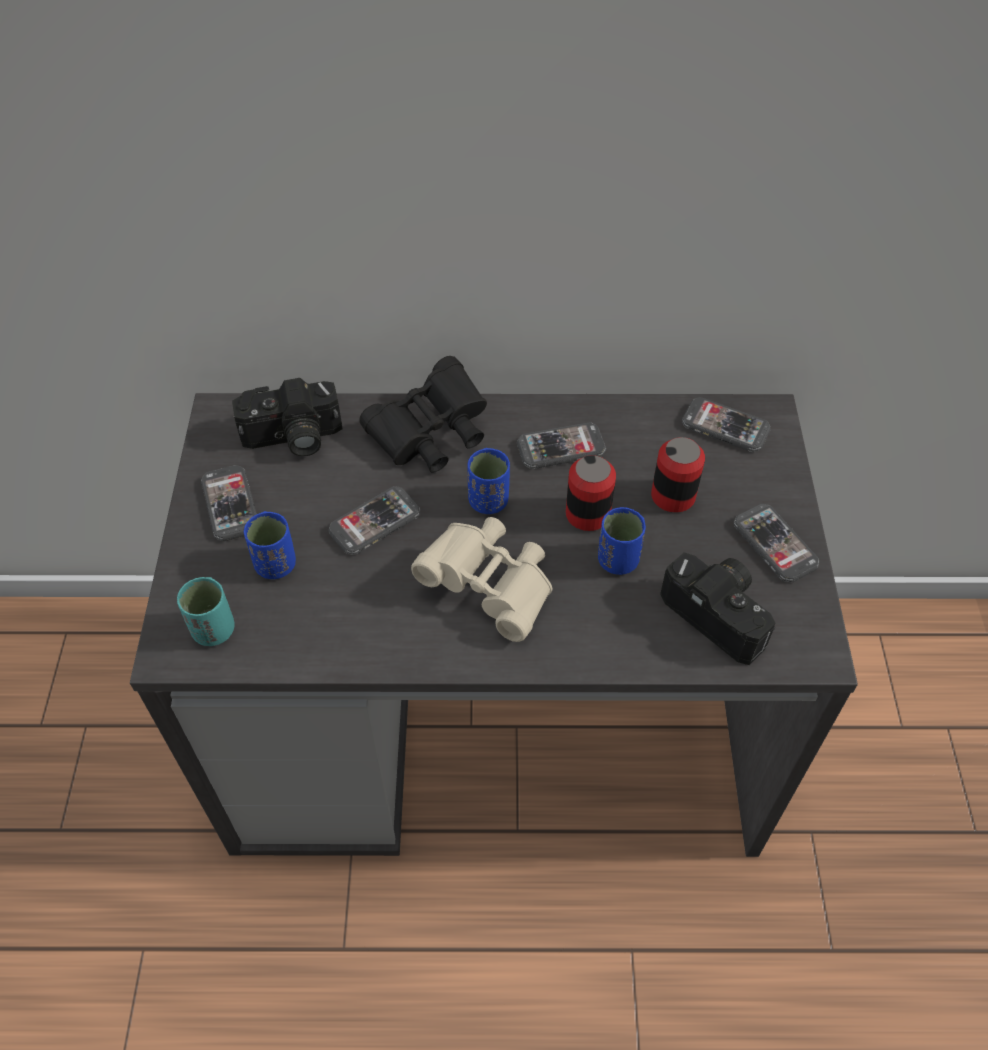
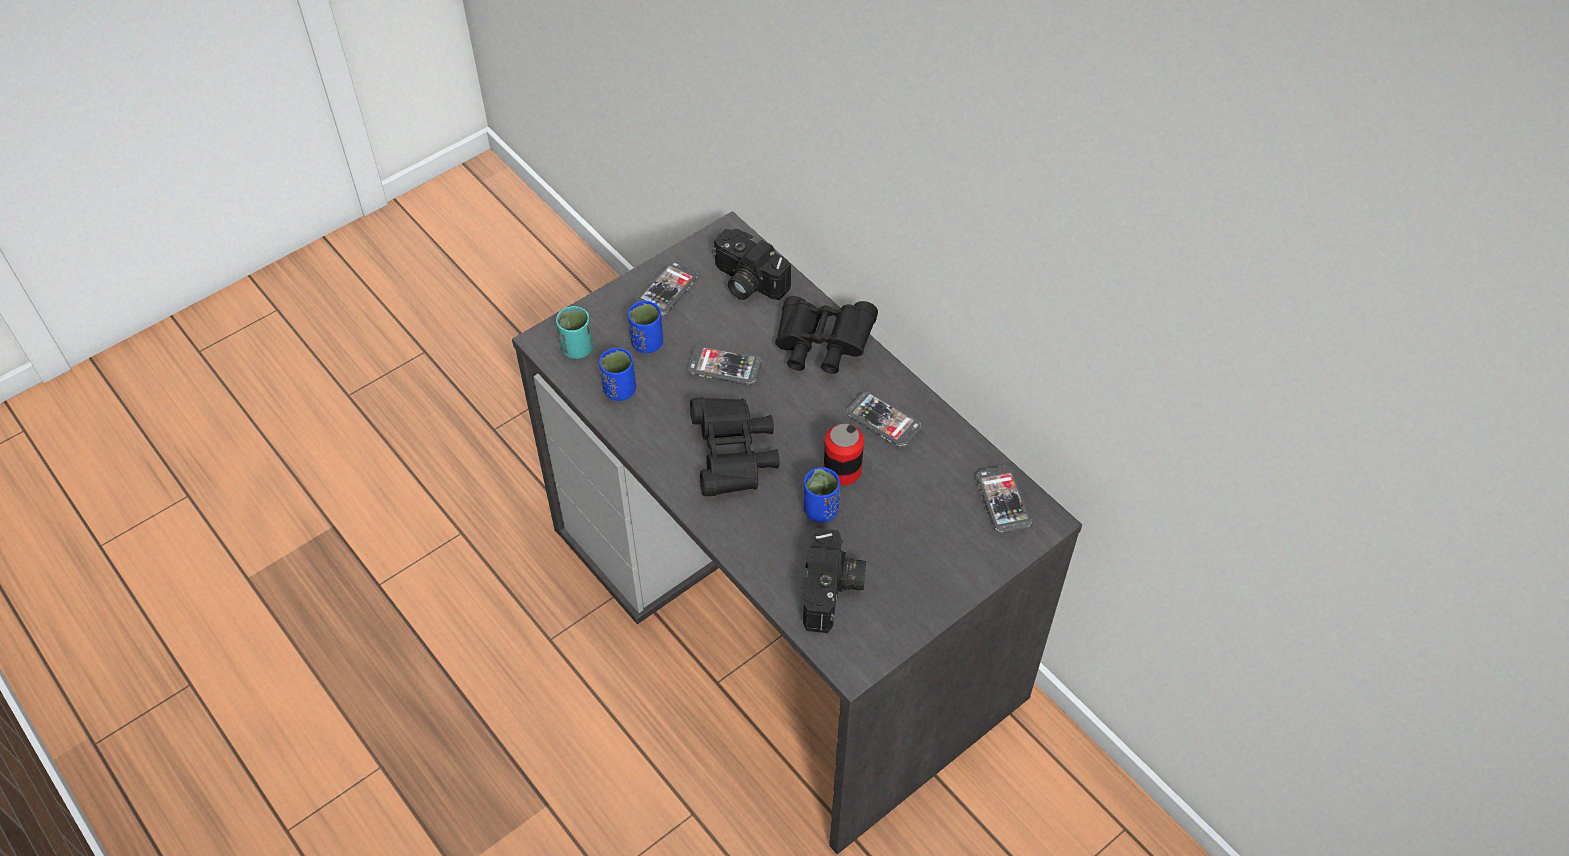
camera: 50 degrees right, 0 degrees up
(488, 501) = (799, 412): blue cup -> blue cup (620, 390)
(490, 587) = (734, 457): beige binoculars -> black binoculars
(673, 496) = (906, 508): can -> none
(775, 544) = (923, 590): phone -> none

